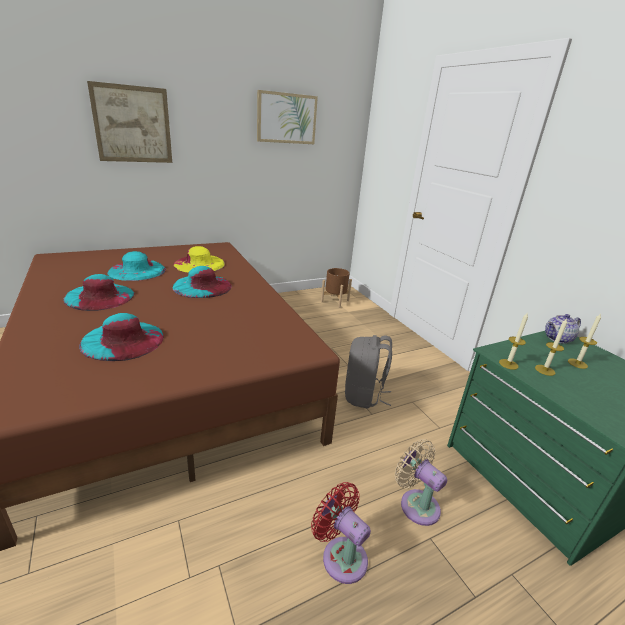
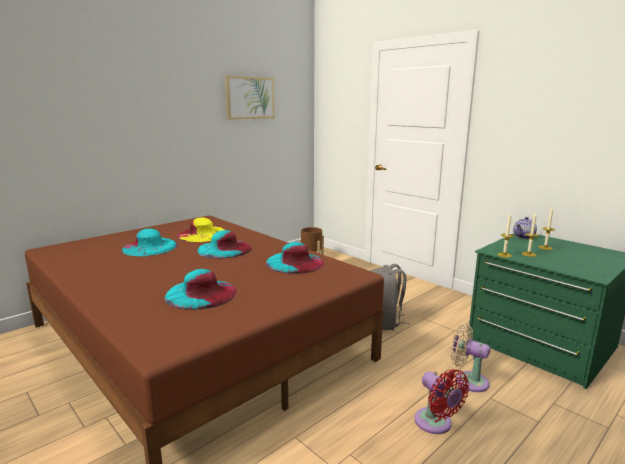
camera: 15 degrees left, 10 degrees down
(100, 296) = (140, 270): turquoise hat -> turquoise hat (295, 263)
(132, 124) = (120, 113): picture -> none
(341, 555) = (436, 424): red fan -> red fan turned 150 degrees counterclockwise

